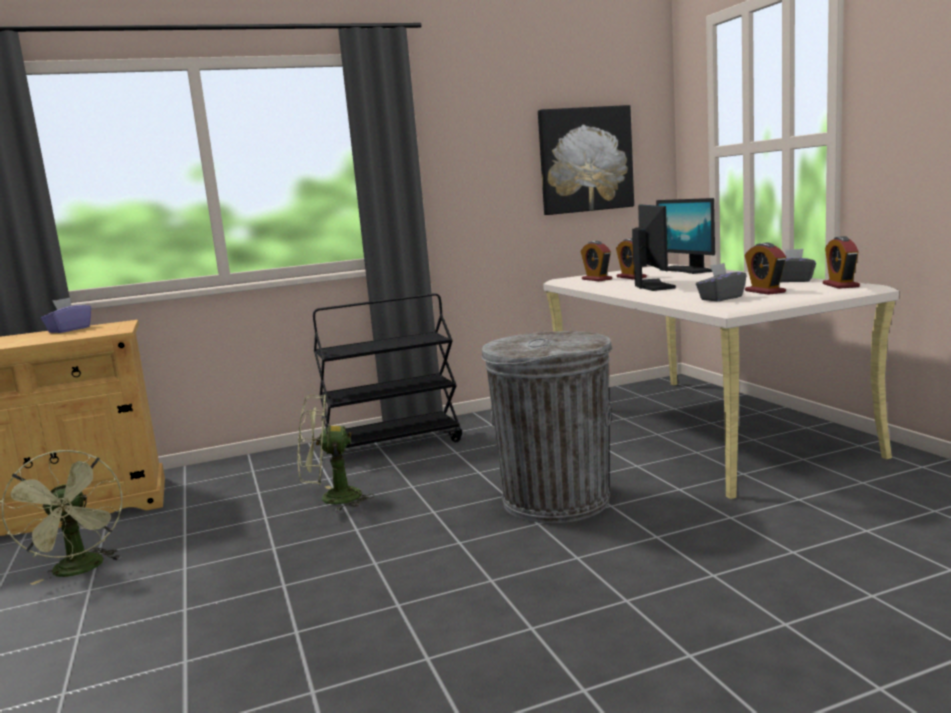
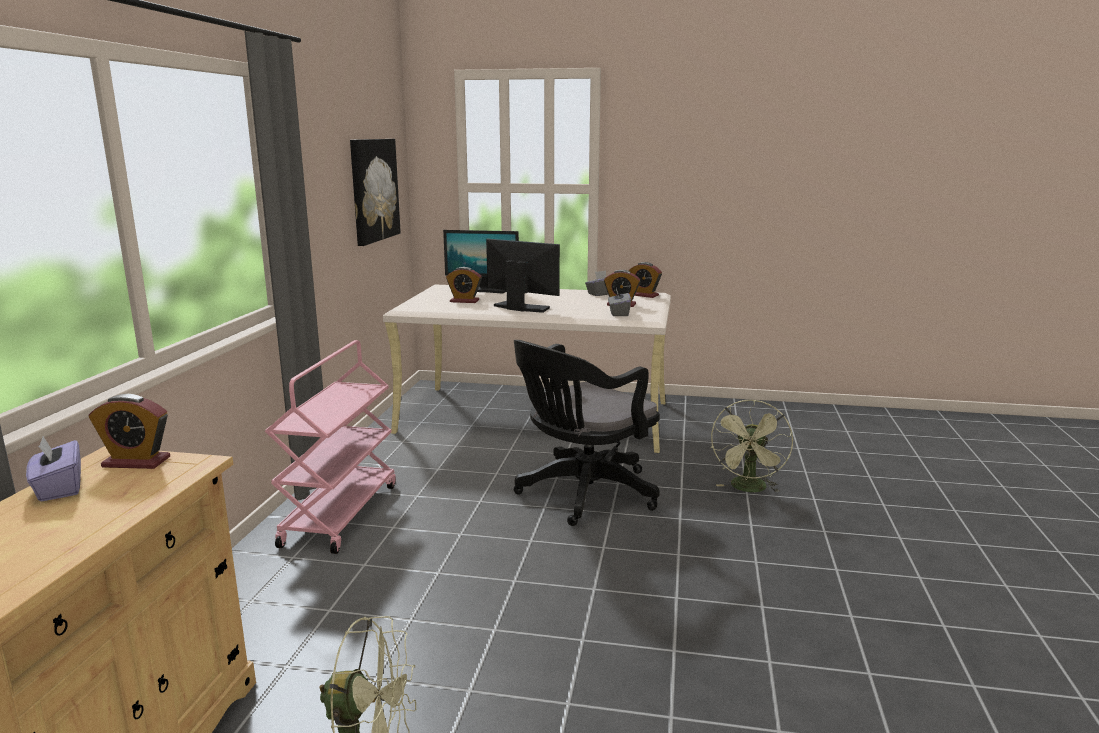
camera: 60 degrees left, 5 degrees up
(332, 499) = (425, 575): green fan -> green fan (749, 489)
(393, 445) = (340, 514): black cart -> pink cart
(555, 500) = (582, 494): grey trash can -> black office chair
(596, 279) = (441, 306): alarm clock -> alarm clock (136, 462)

